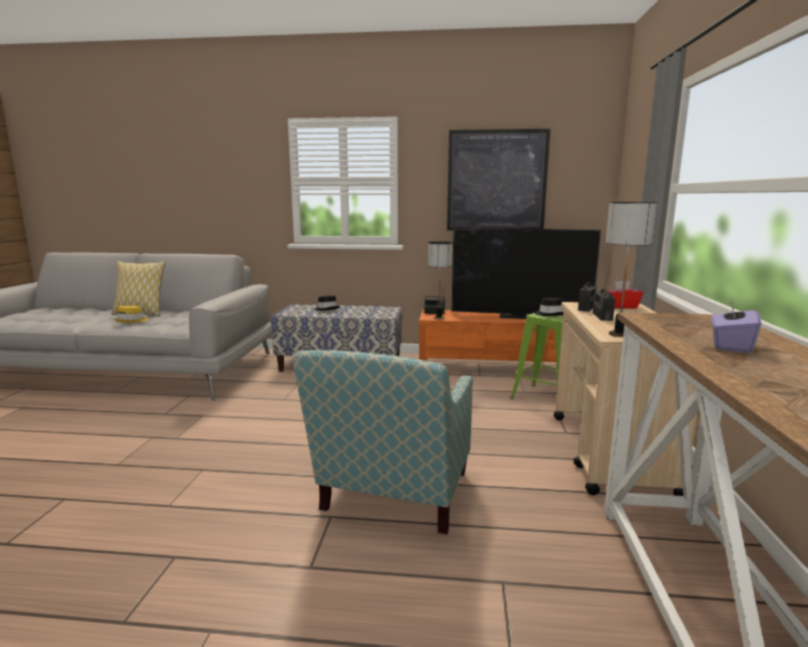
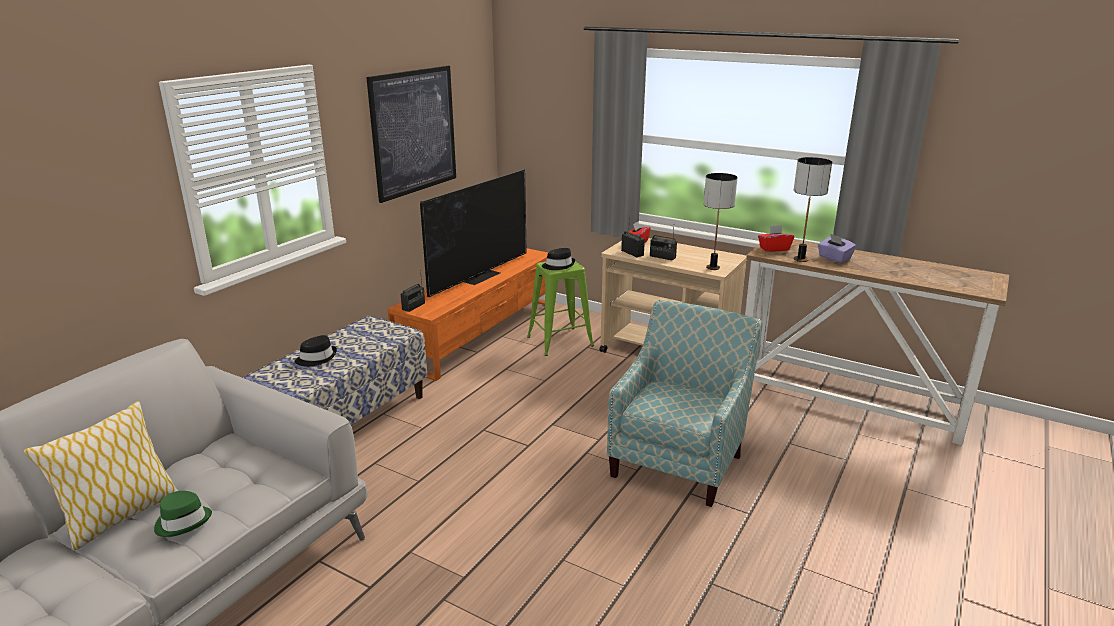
camera: 65 degrees left, 10 degrees up
(132, 321) = (183, 521): yellow hat -> green hat
(392, 499) = (679, 459): armchair -> armchair turned 105 degrees counterclockwise
(439, 318) = (438, 310): table lamp -> table lamp (800, 259)
(677, 319) = (774, 249): none -> red tissue box

